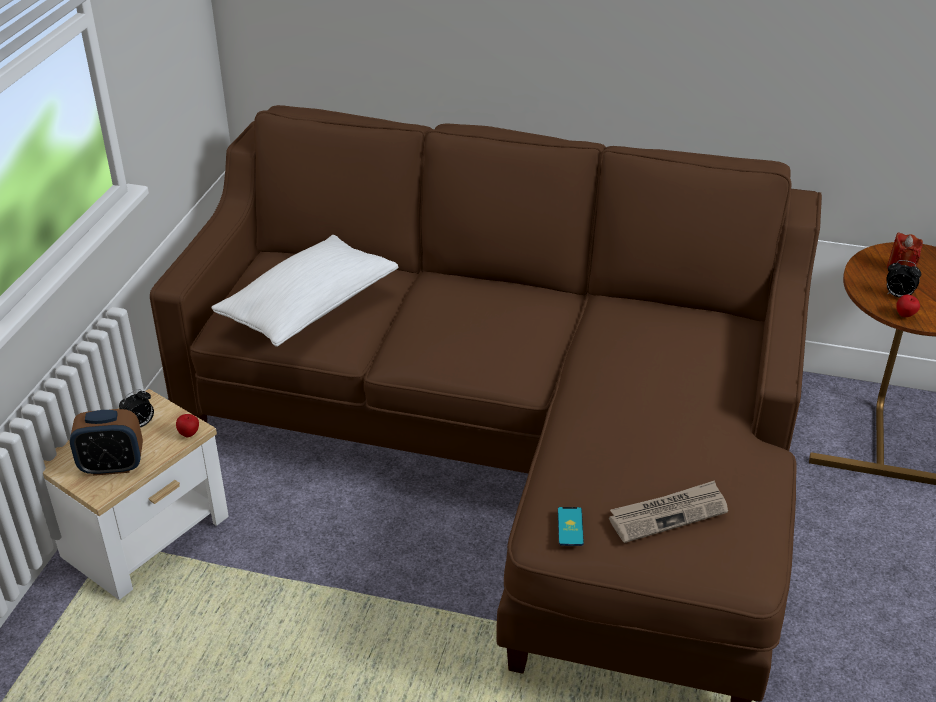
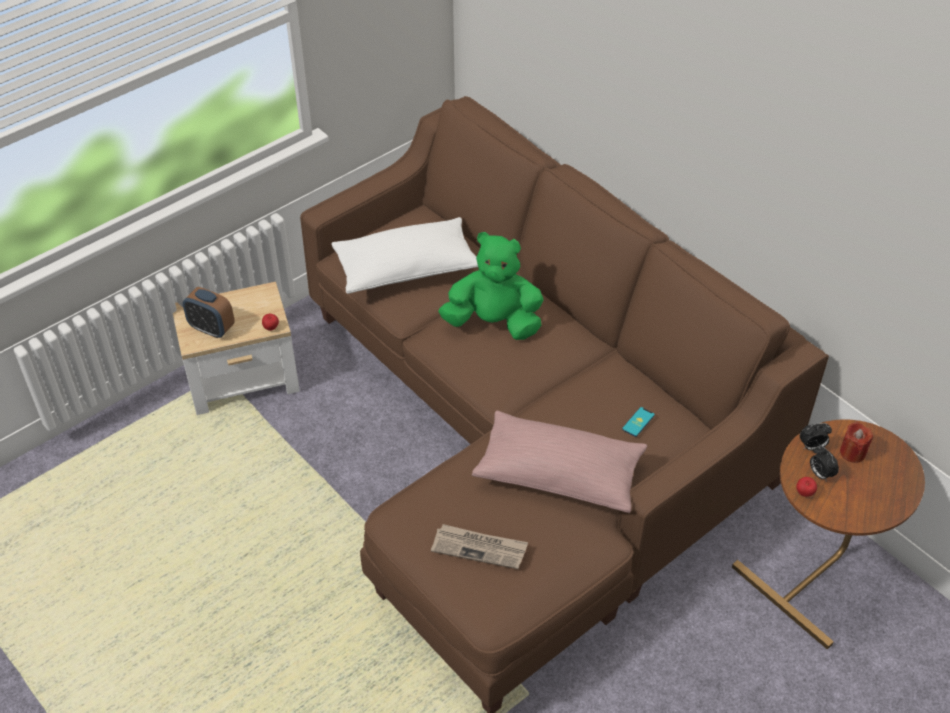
camera: 35 degrees right, 10 degrees up
(140, 425) = (249, 306): alarm clock -> alarm clock (812, 447)
(452, 317) = (494, 323): none -> green plush toy
(570, 527) = (411, 521): phone -> phone (638, 422)
(667, 412) = (559, 474): none -> pink pillow

